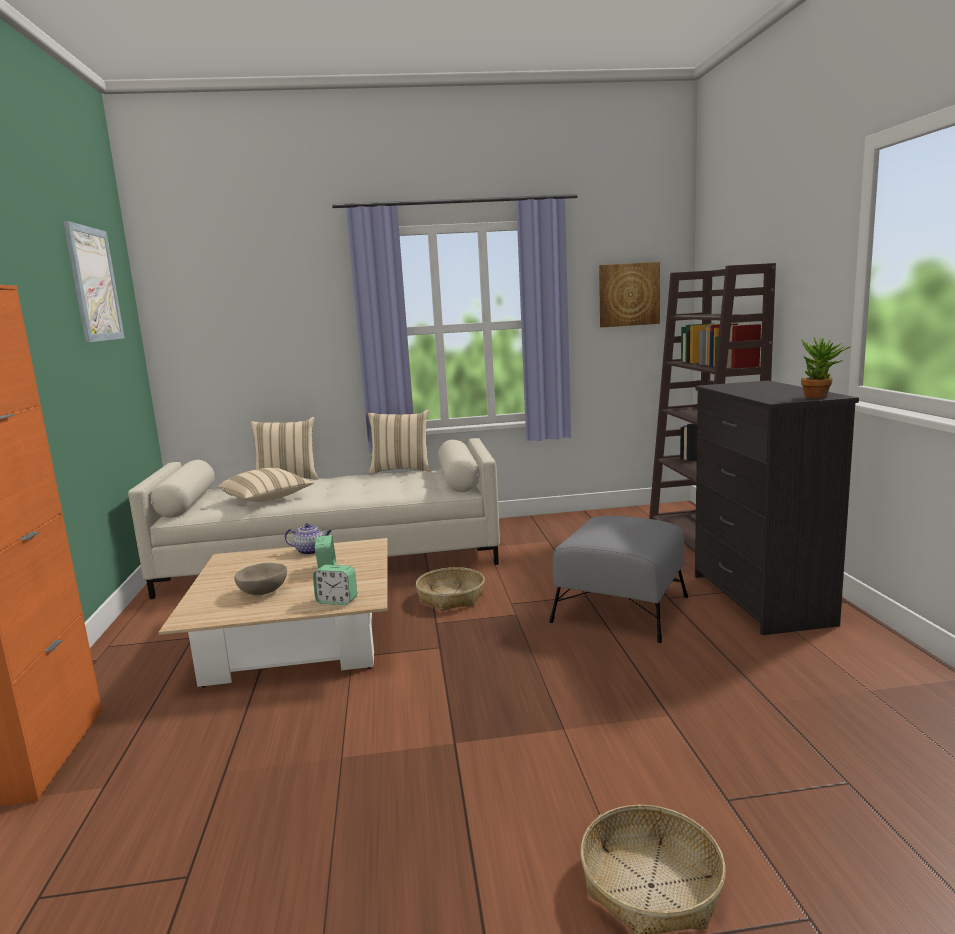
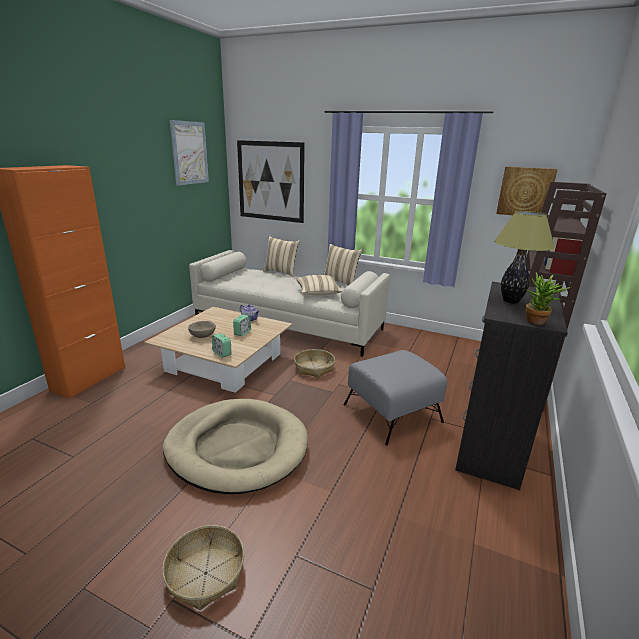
camera: 30 degrees right, 10 degrees up
(236, 328) = (270, 181): none -> picture
(267, 499) = (255, 282): beige pillow -> beige pillow (318, 293)
(476, 728) = (237, 448): none -> beige dog bed
(755, 392) = (511, 301): none -> table lamp

